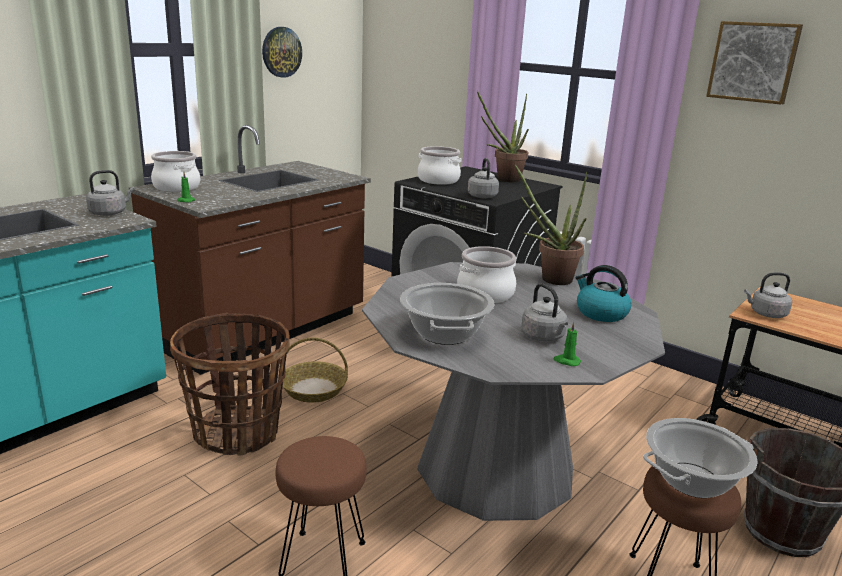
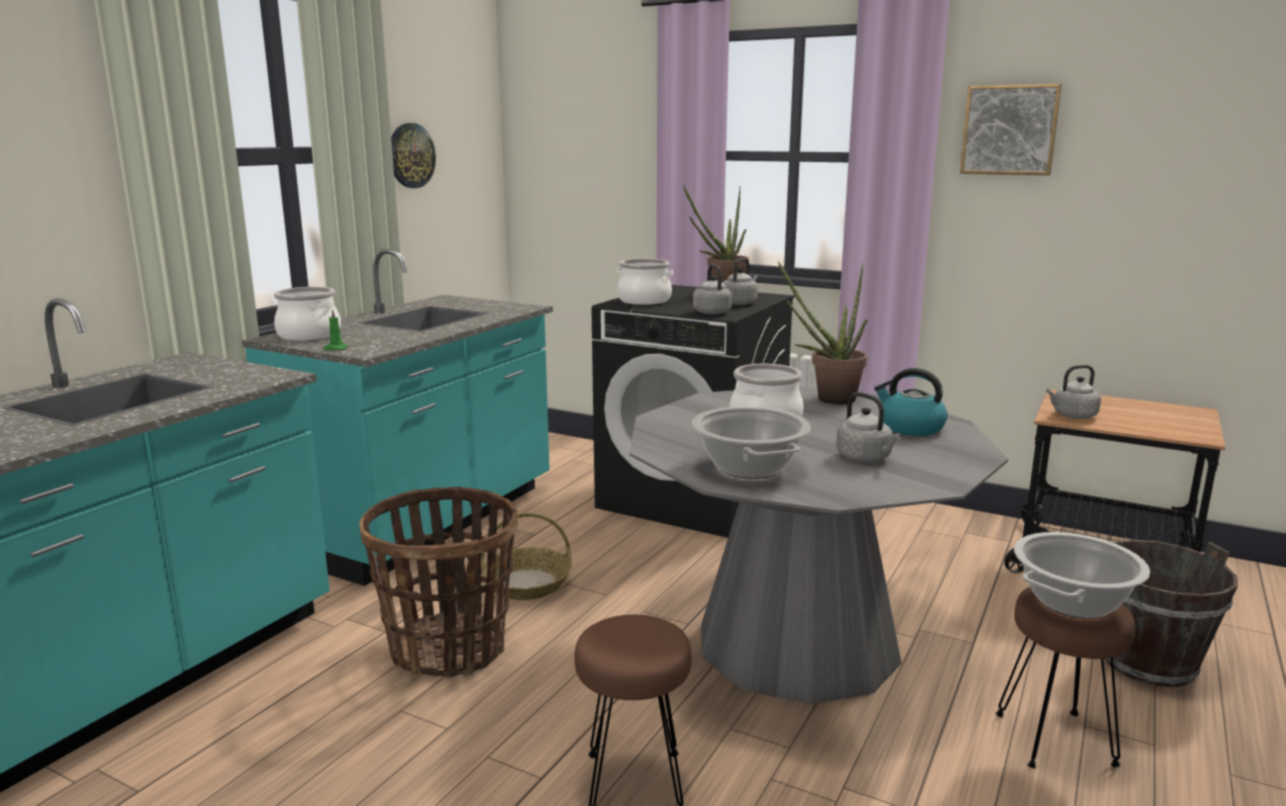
camera: 10 degrees left, 5 degrees down
(110, 213) = (244, 370): grey kettle -> grey kettle (740, 303)
(263, 331) = (426, 522): brown counter -> turquoise counter
(566, 361) = (908, 479): green candle -> none

